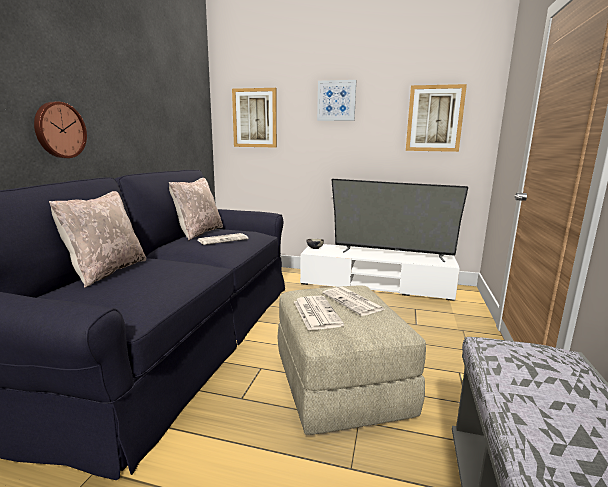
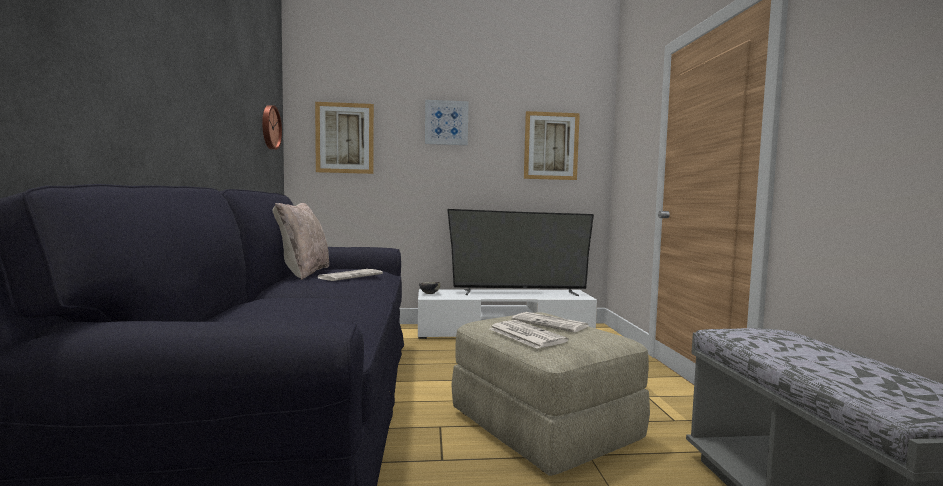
camera: 20 degrees left, 10 degrees down
(59, 130) = (151, 120): wall clock -> wall clock (269, 127)
(106, 271) = (236, 311): beige pillow -> none

